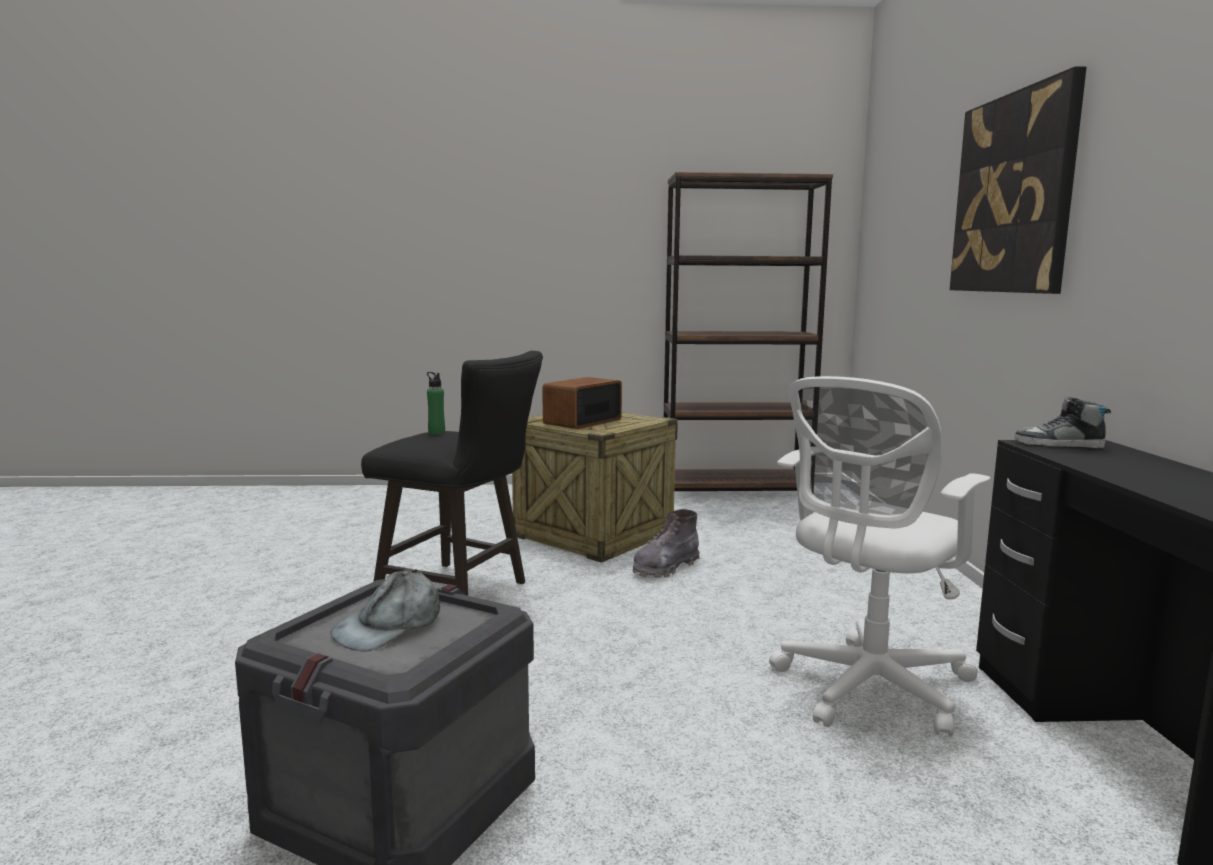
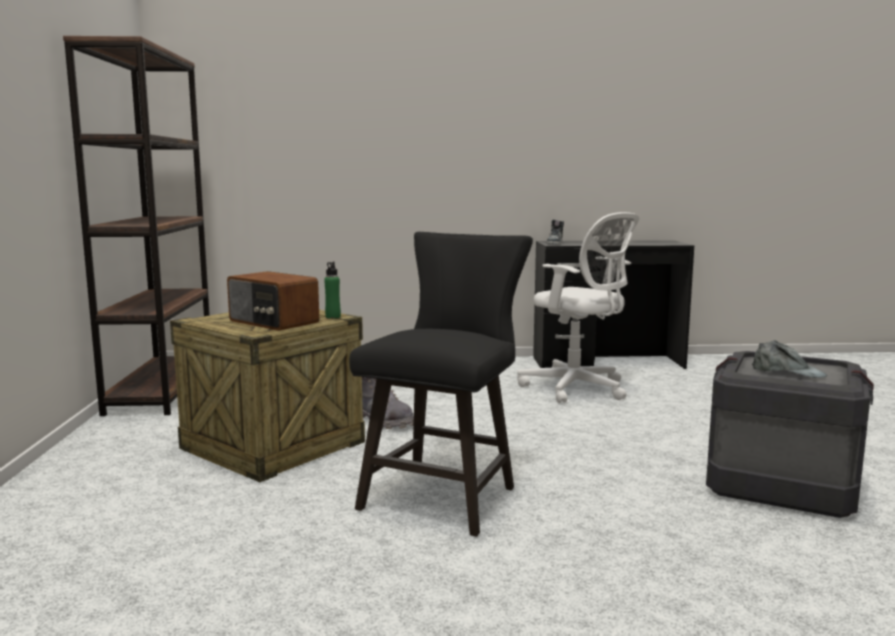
camera: 90 degrees left, 0 degrees up
(436, 433) = (422, 334): green bottle -> green bottle (333, 317)
(1014, 194) = (421, 109): picture -> none

